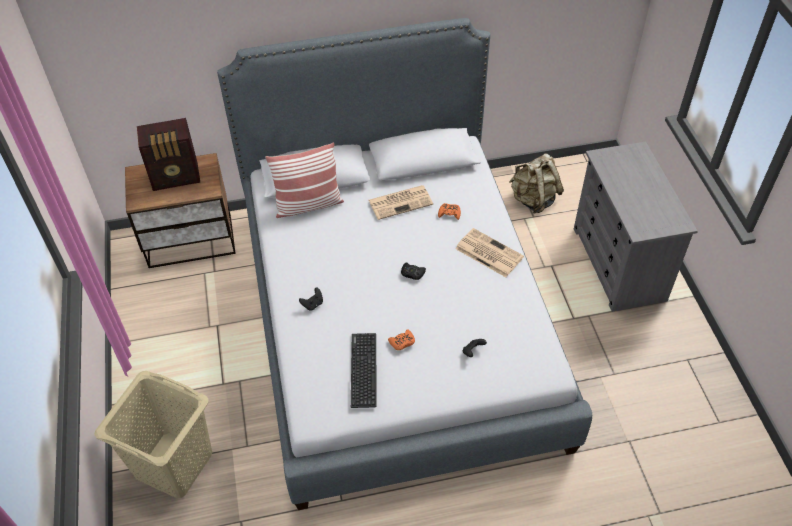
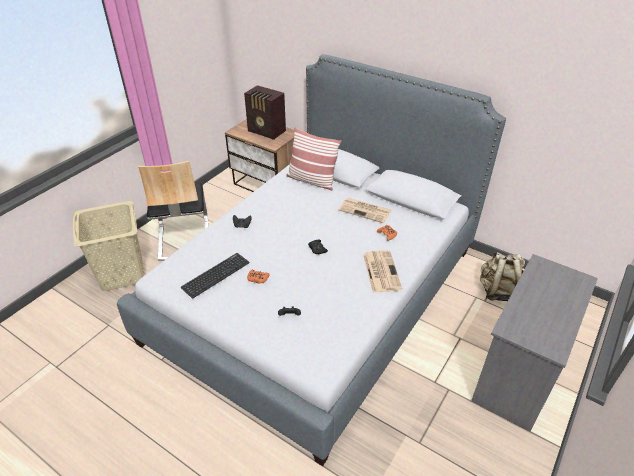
camera: 45 degrees right, 10 degrees down
(185, 373) = (183, 239): none -> chair

